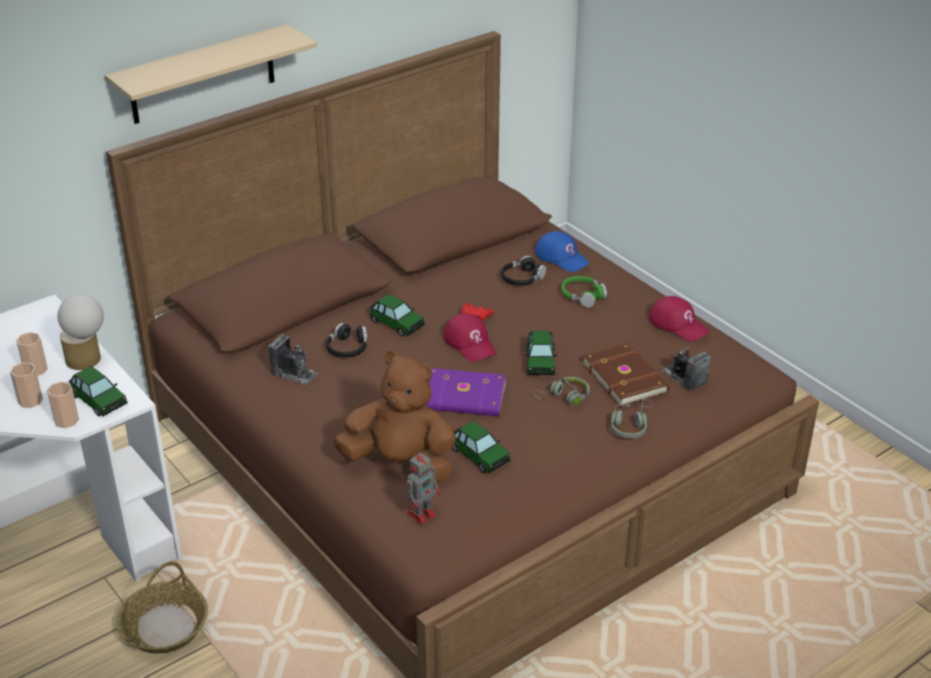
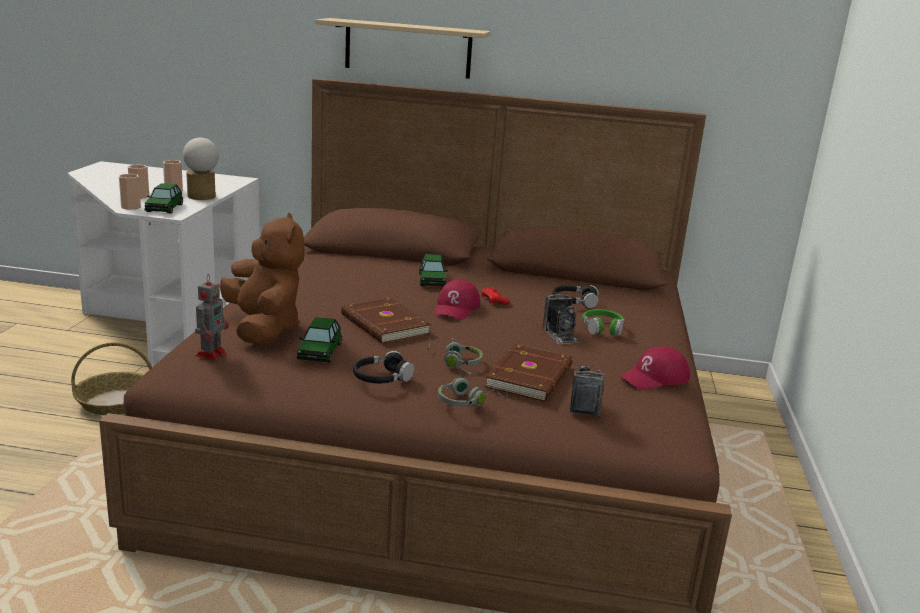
camera: 45 degrees right, 15 degrees down
(294, 373) = (317, 269): camera -> camera (560, 335)
(348, 348) = (374, 275): black headphones -> black headphones (381, 378)
(422, 513) = (212, 354): toy robot -> toy robot turned 75 degrees counterclockwise
(463, 397) = (383, 325): purple book -> brown book
(540, 361) = (483, 338): toy car -> none
(562, 257) = (634, 308): blue cap -> none
(678, 324) = (654, 378): red cap -> red cap turned 60 degrees clockwise

